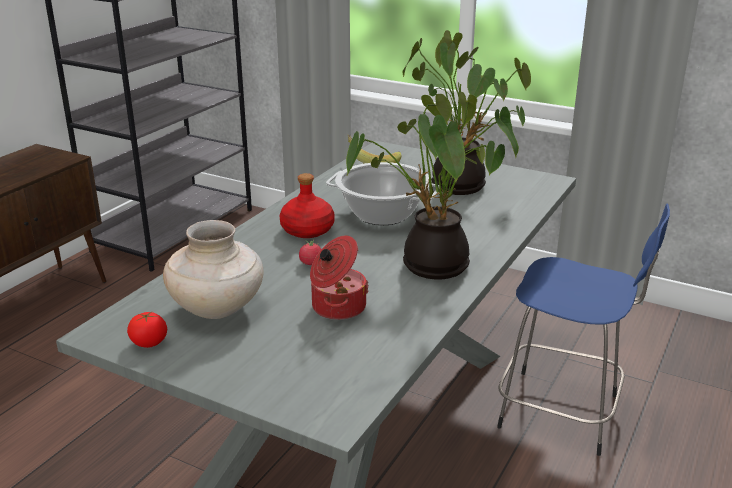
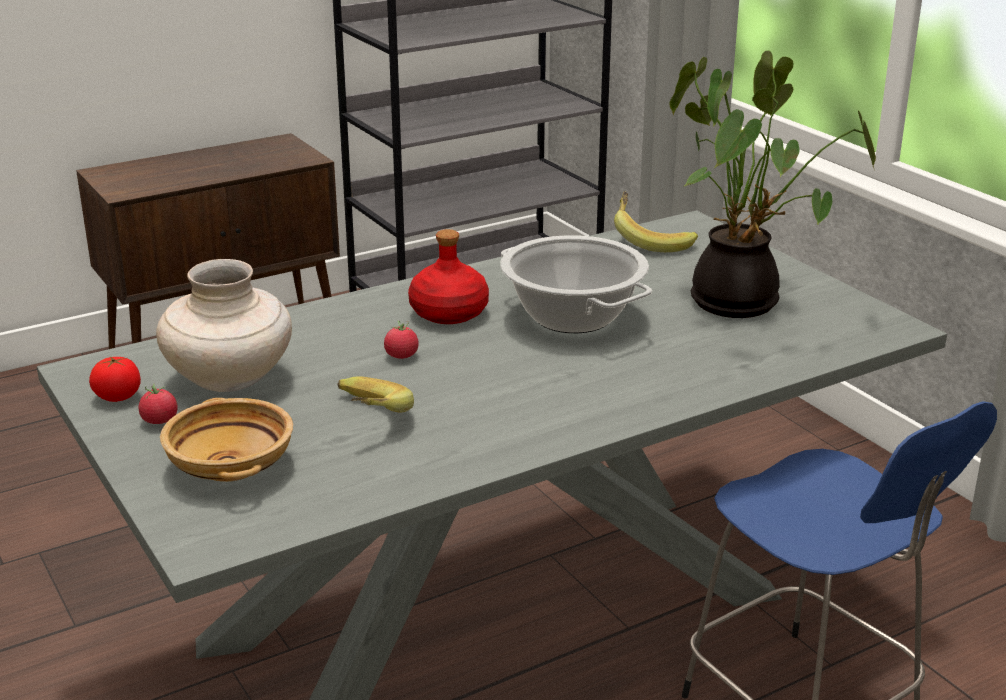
camera: 30 degrees right, 0 degrees up
(201, 349) = (159, 421): none -> tomato
(289, 362) = (231, 466): none -> beige bowl
(337, 307) = (365, 419): cooking pot -> banana
(430, 267) = (546, 403): potted plant -> none

